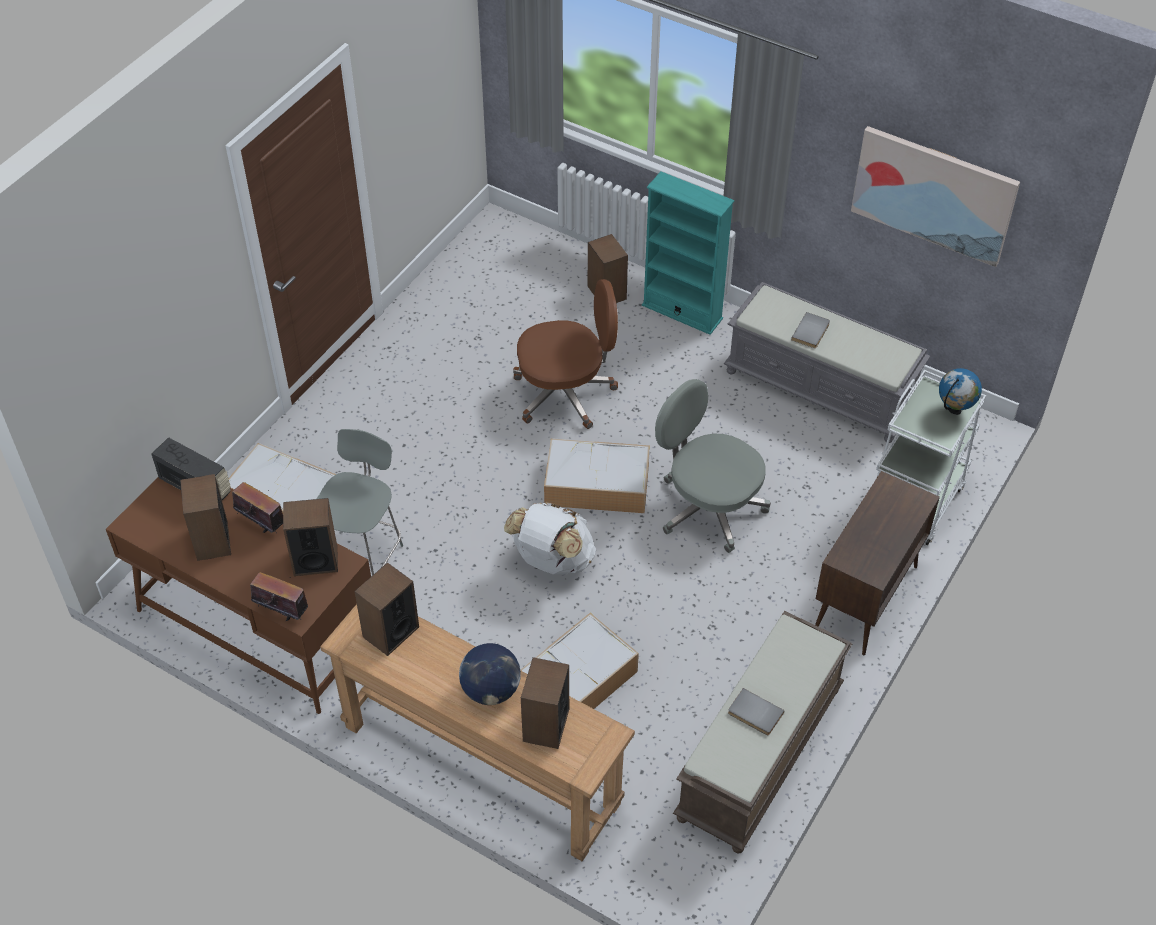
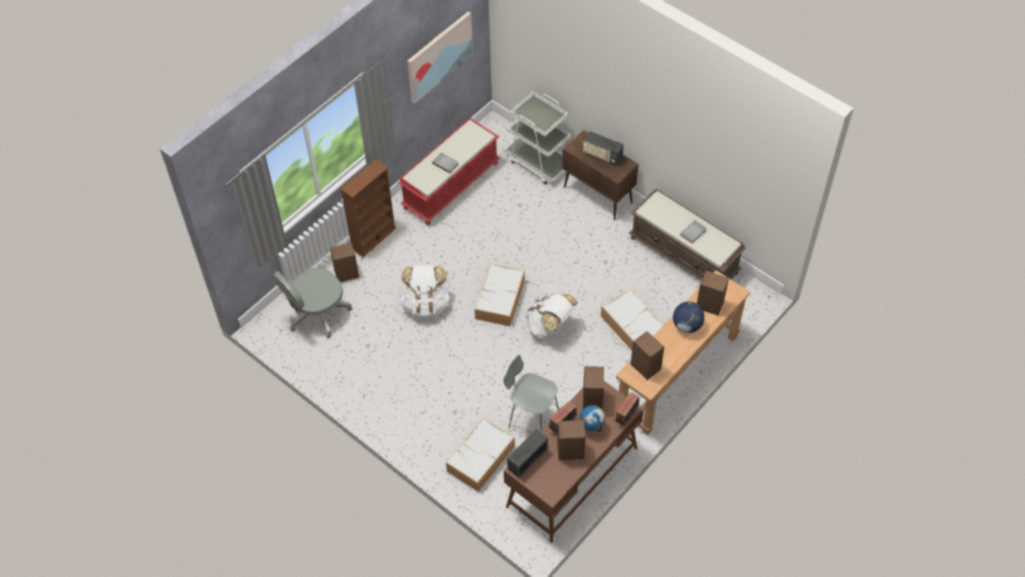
camera: 80 degrees left, 5 degrees up
(566, 393) = (426, 305): brown office chair -> white backpack
(682, 312) = (373, 238): turquoise bookcase -> brown bookcase
(708, 507) = (525, 250): grey office chair -> grey office chair (317, 313)
(821, 388) = (451, 184): grey bench -> red bench
(883, 532) = (602, 156): none -> radio
(954, 410) = (537, 107): globe -> globe (592, 427)

